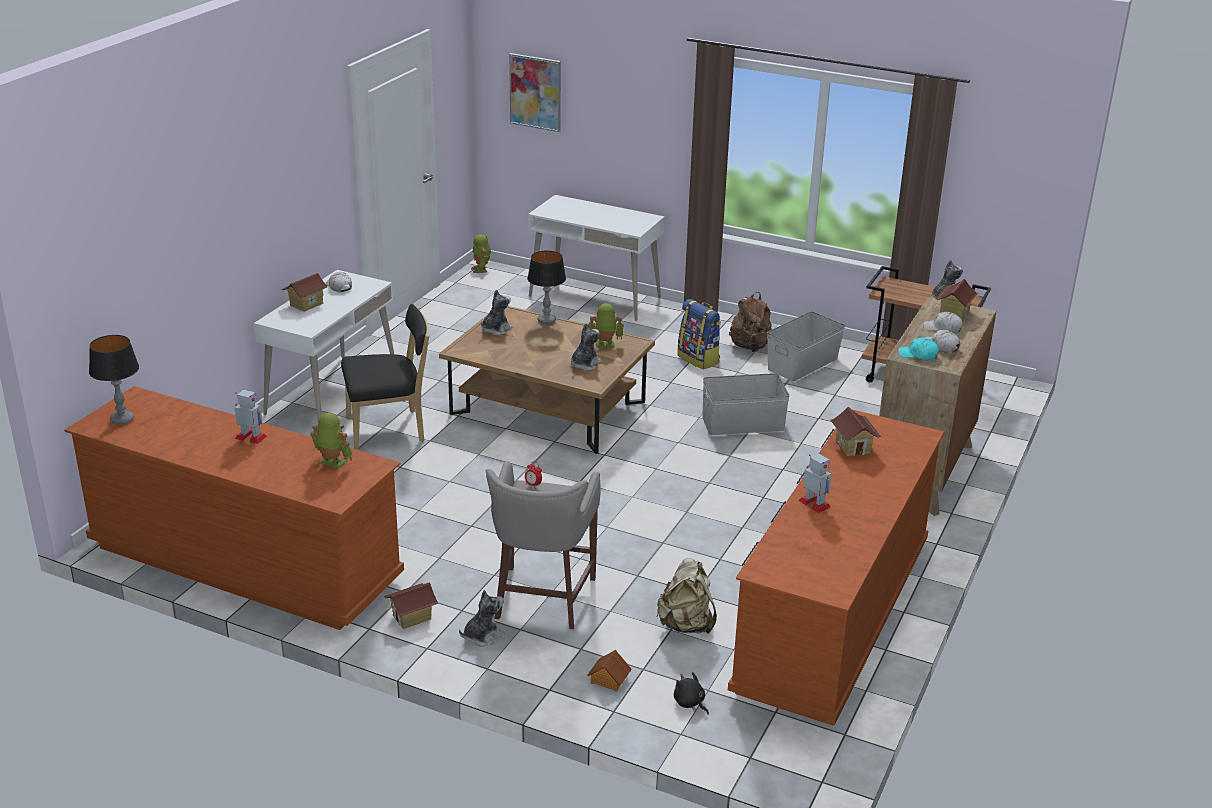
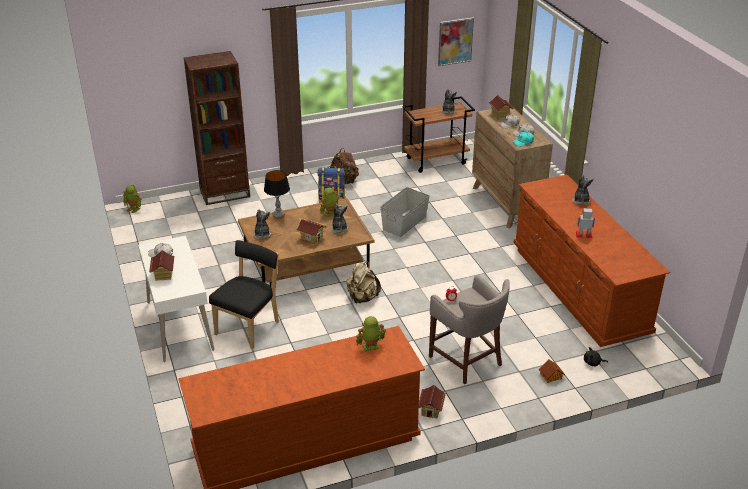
camera: 45 degrees left, 5 degrees up
(122, 419) = (214, 399): table lamp -> none
(251, 437) = (304, 362): toy robot -> none
(482, 636) = (473, 395): plush toy -> plush toy (580, 201)
(535, 92) = (149, 75): picture -> picture (455, 41)
(595, 297) = (225, 193): white desk -> brown bookcase
(686, 625) = (537, 331): beige backpack -> beige backpack (362, 298)
(803, 364) = (380, 178): grey storage box -> none
(853, 447) = (551, 200): toy house -> toy house (312, 238)

